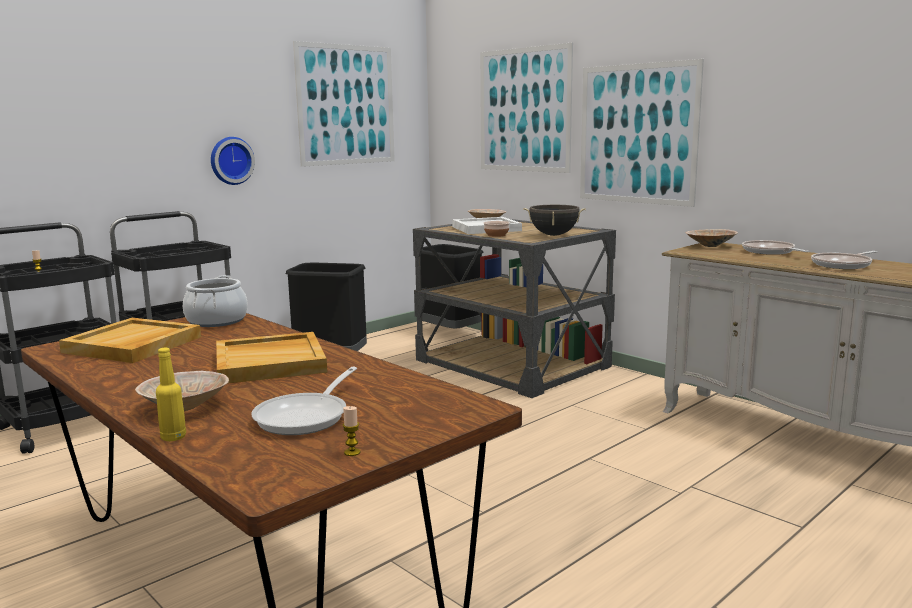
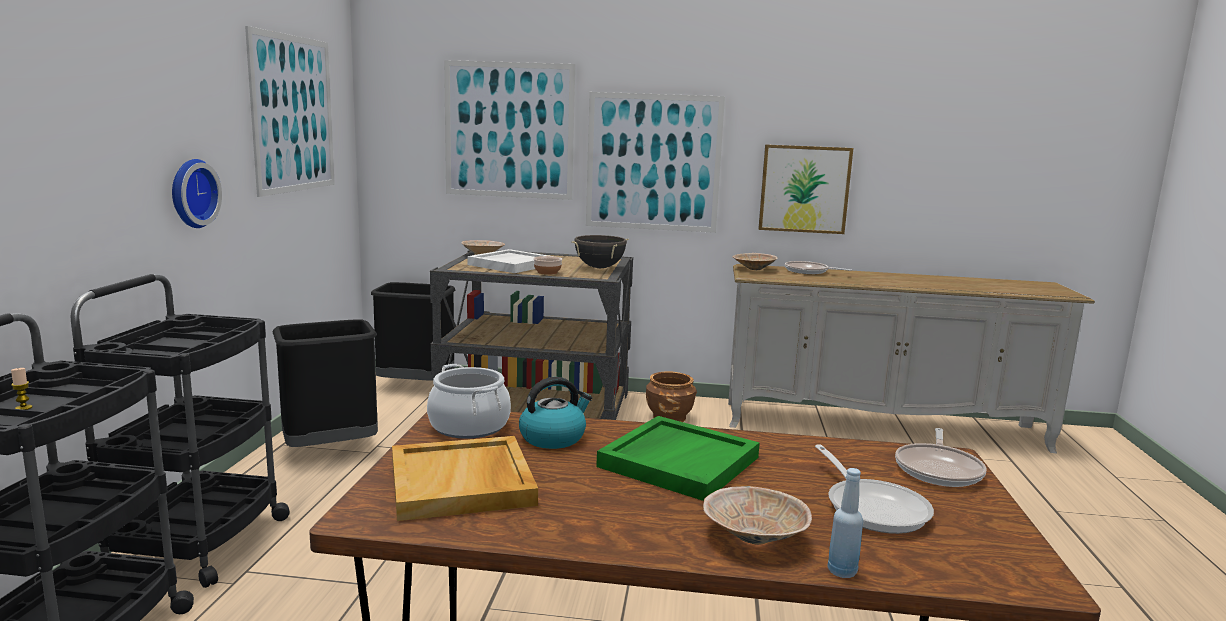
camera: 40 degrees left, 0 degrees up
(173, 437) = (842, 571): yellow bottle -> blue bottle
(241, 335) = (553, 438): none -> kettle
(271, 362) = (678, 461): beige tray -> green tray
(352, 452) = (993, 527): candle -> none
(616, 392) = (669, 417): none -> brown planter
(788, 157) = (804, 189): none -> picture
(843, 265) = (882, 279): frying pan -> frying pan (938, 469)

